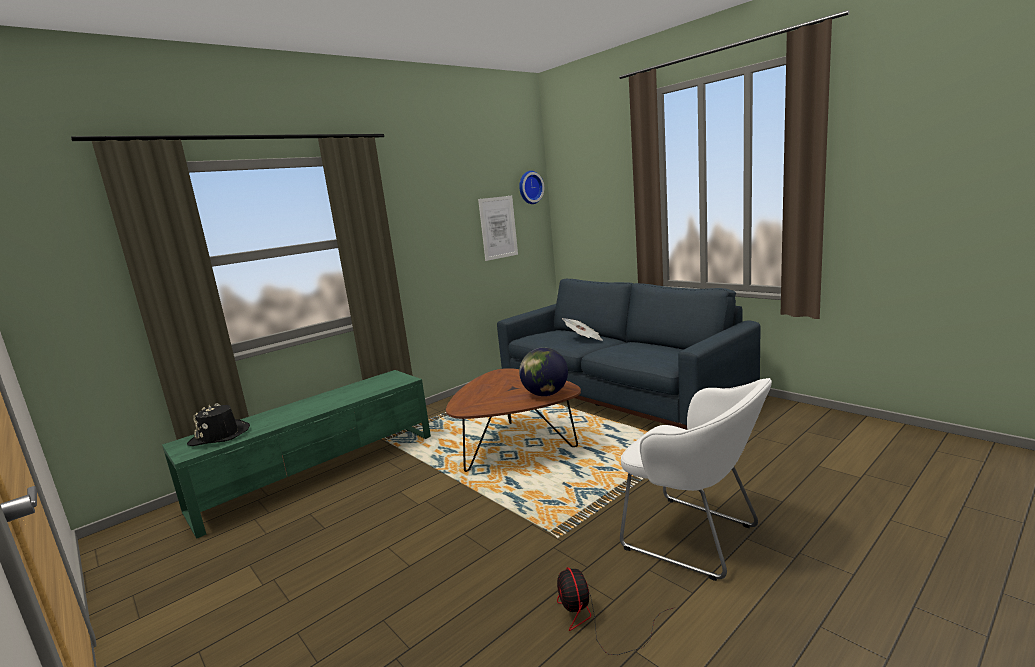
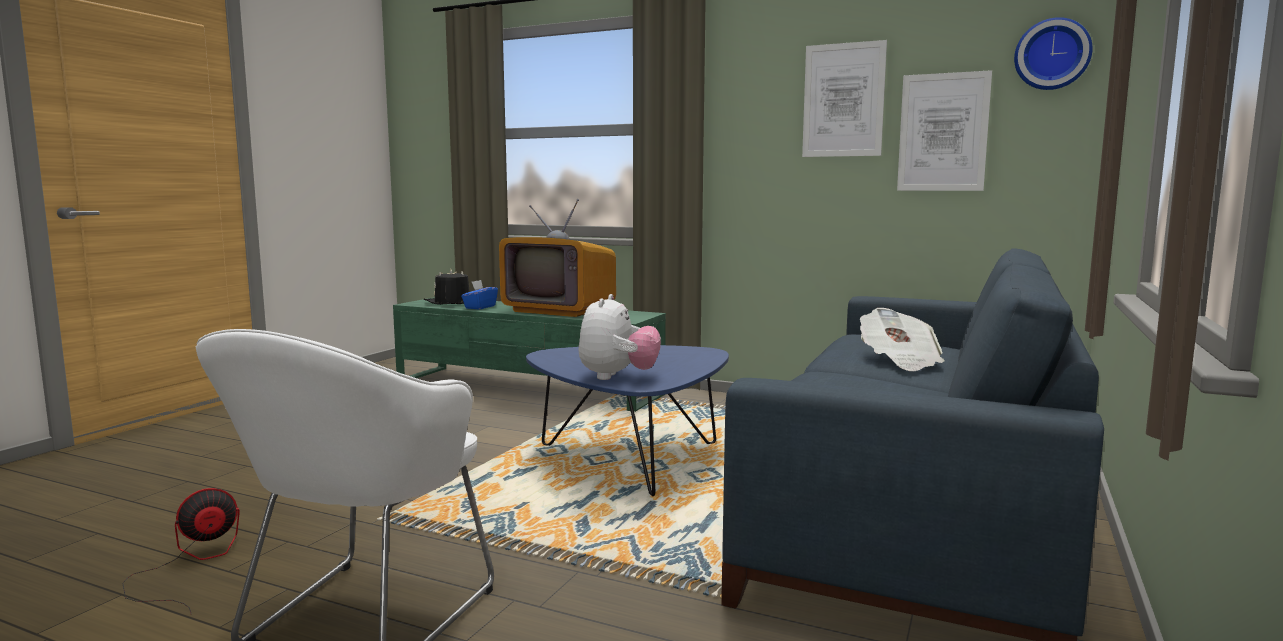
camera: 65 degrees right, 5 degrees down
(268, 424) = (480, 307): none -> blue tissue box
(335, 397) = (559, 310): none -> television
(453, 214) = (843, 100): none -> picture
(515, 447) = (630, 459): brown coffee table -> blue coffee table
(545, 394) = (617, 377): globe -> plush toy

